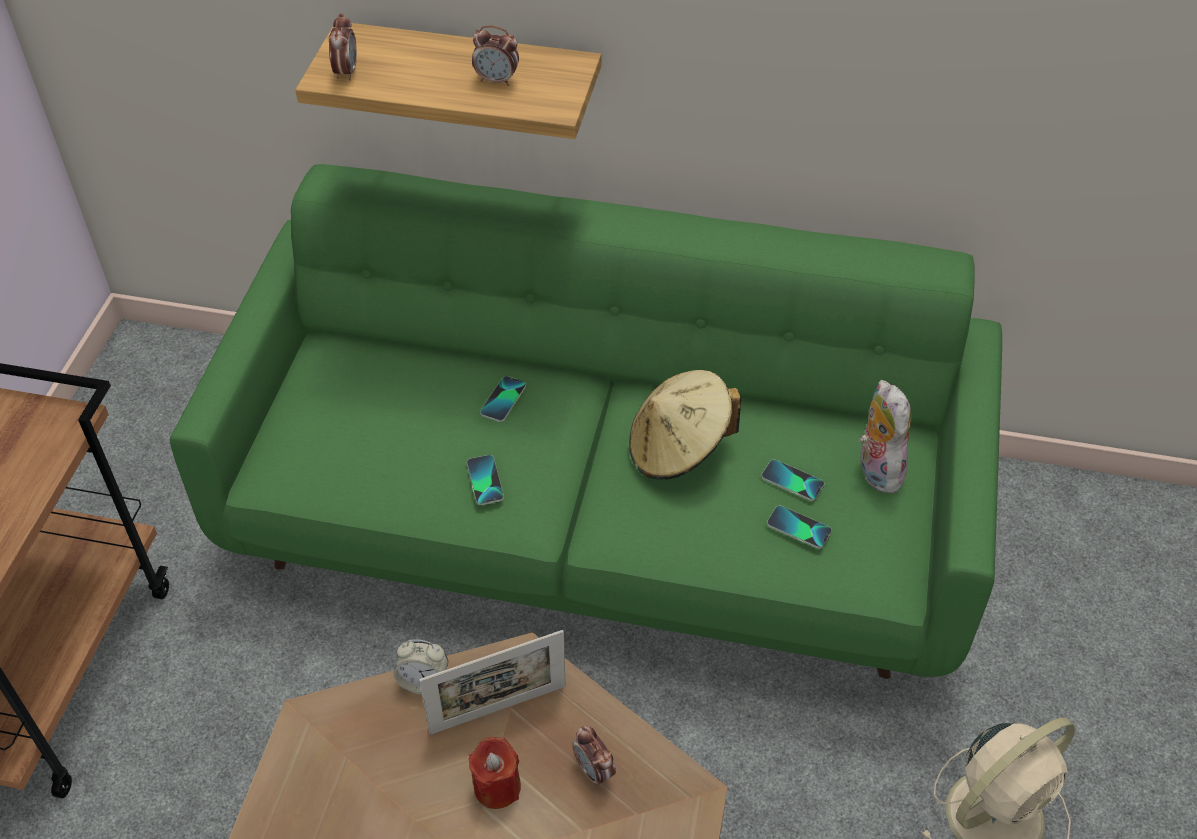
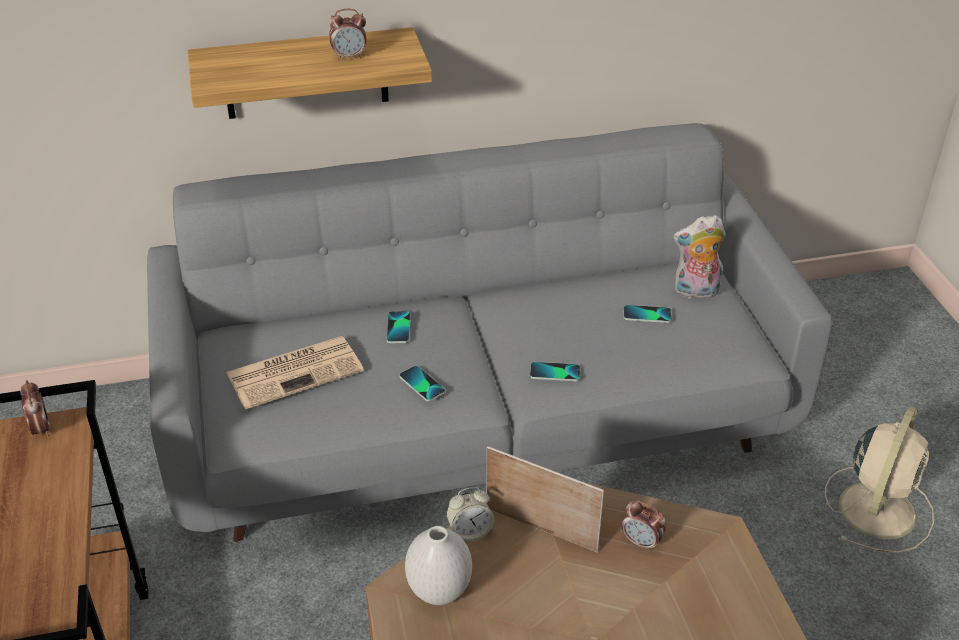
camera: 25 degrees left, 10 degrees down
(346, 72) = (225, 76): alarm clock -> alarm clock (40, 429)
(349, 740) = (439, 593): none -> white vase
(366, 417) = (296, 371): none -> newspaper
(497, 787) = (577, 580): red candle -> none
(498, 709) = (541, 529): picture frame -> picture frame turned 105 degrees counterclockwise
(600, 520) = (480, 420): green sofa -> grey sofa
(678, 449) = (552, 320): beige hat -> none
(799, 528) = (672, 342): phone -> phone (555, 372)
(876, 469) = (695, 292): plush toy -> plush toy turned 60 degrees counterclockwise

